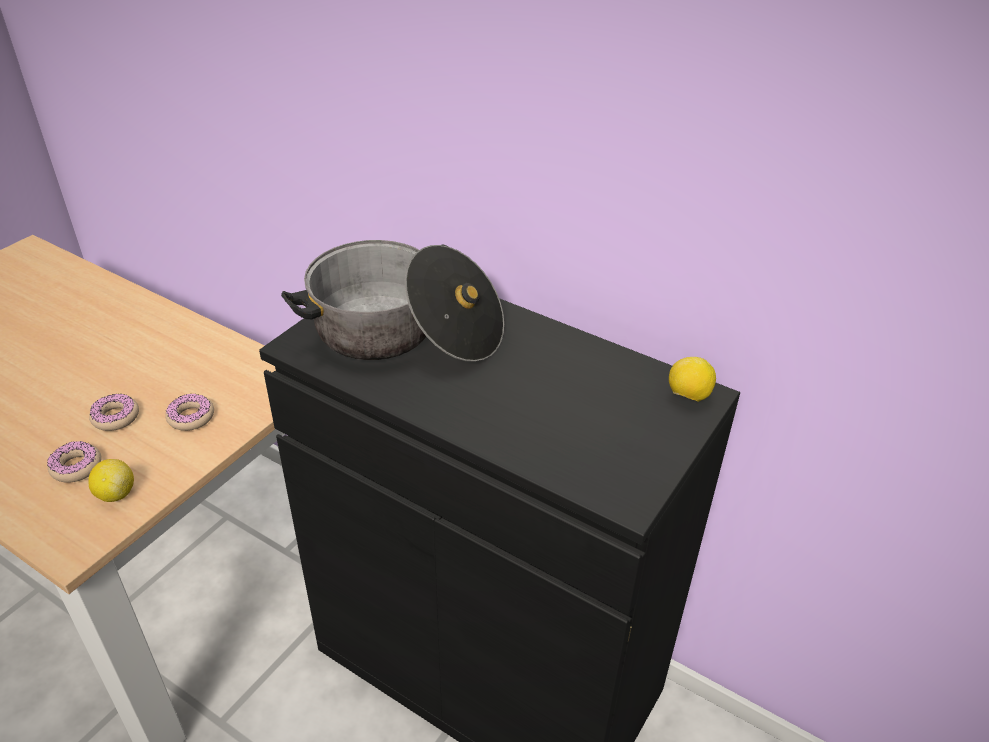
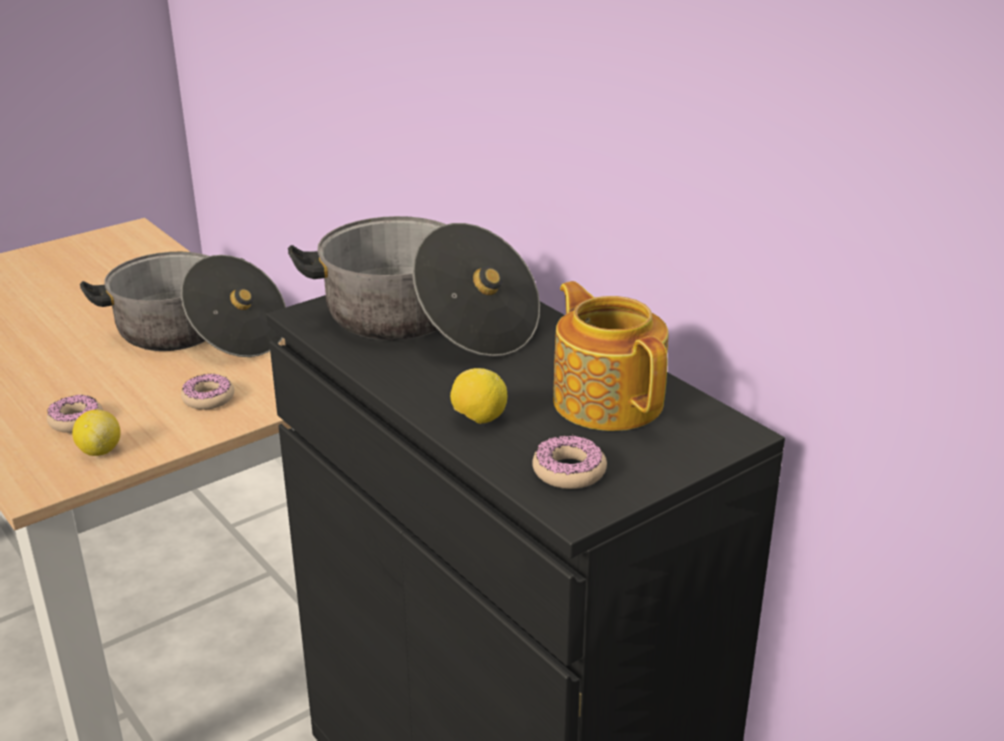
camera: 20 degrees right, 10 degrees down
(115, 417) = (136, 385): donut -> donut (569, 471)
(146, 352) = (196, 334): none -> cooking pot
(594, 384) = (608, 400): none -> teapot
(688, 396) = (714, 429): lemon -> lemon (478, 419)

